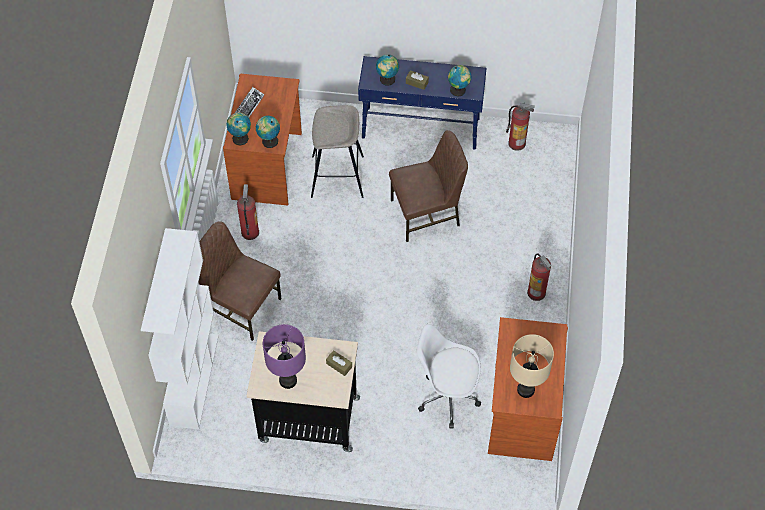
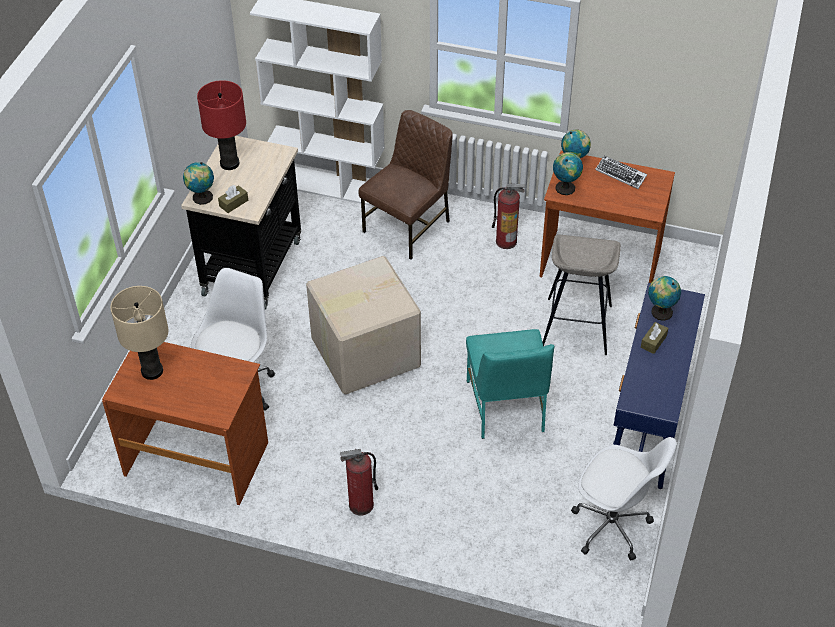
camera: 100 degrees right, 10 degrees down
(288, 380) = (229, 164): purple table lamp -> red table lamp
(391, 316) = (364, 352): none -> cardboard box
(426, 213) = (506, 407): brown chair -> turquoise chair
(459, 90) = (636, 385): globe -> globe (201, 198)
(517, 143) = (613, 528): fire extinguisher -> white office chair

